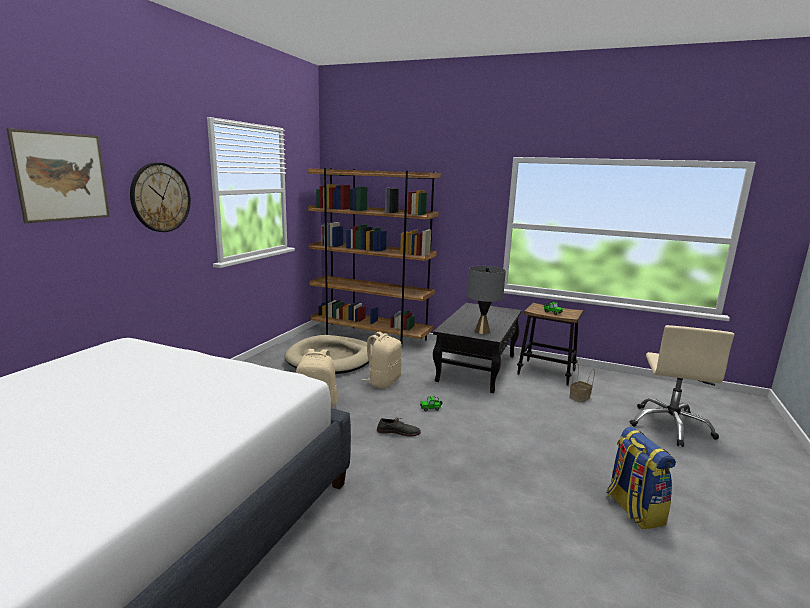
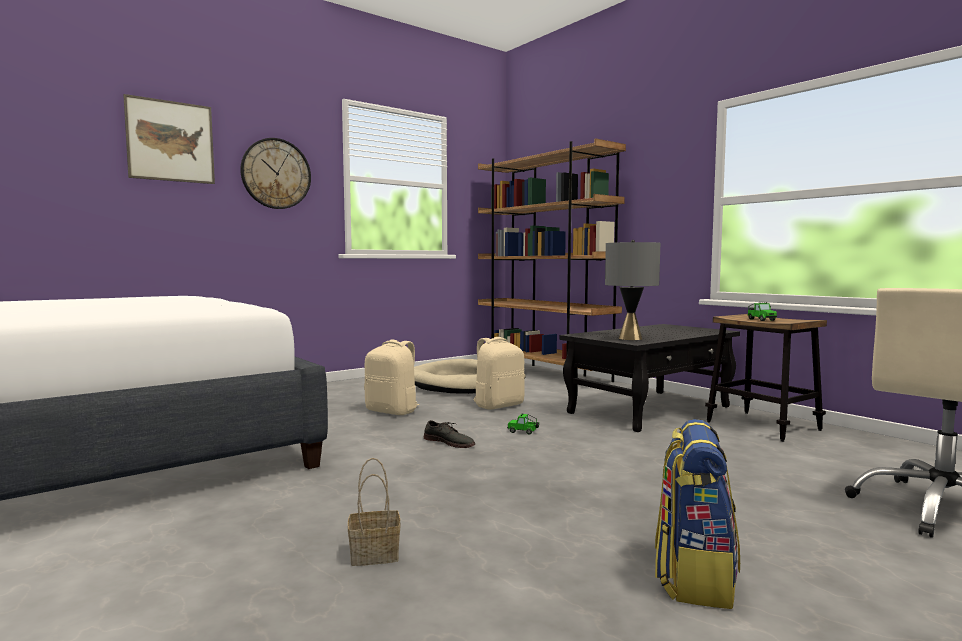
camera: 30 degrees right, 10 degrees down
(579, 398) = (784, 455): basket -> basket (373, 555)

